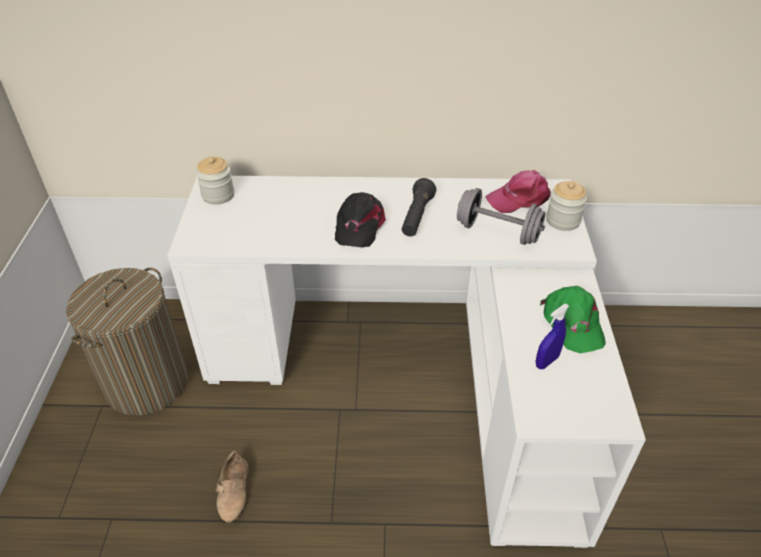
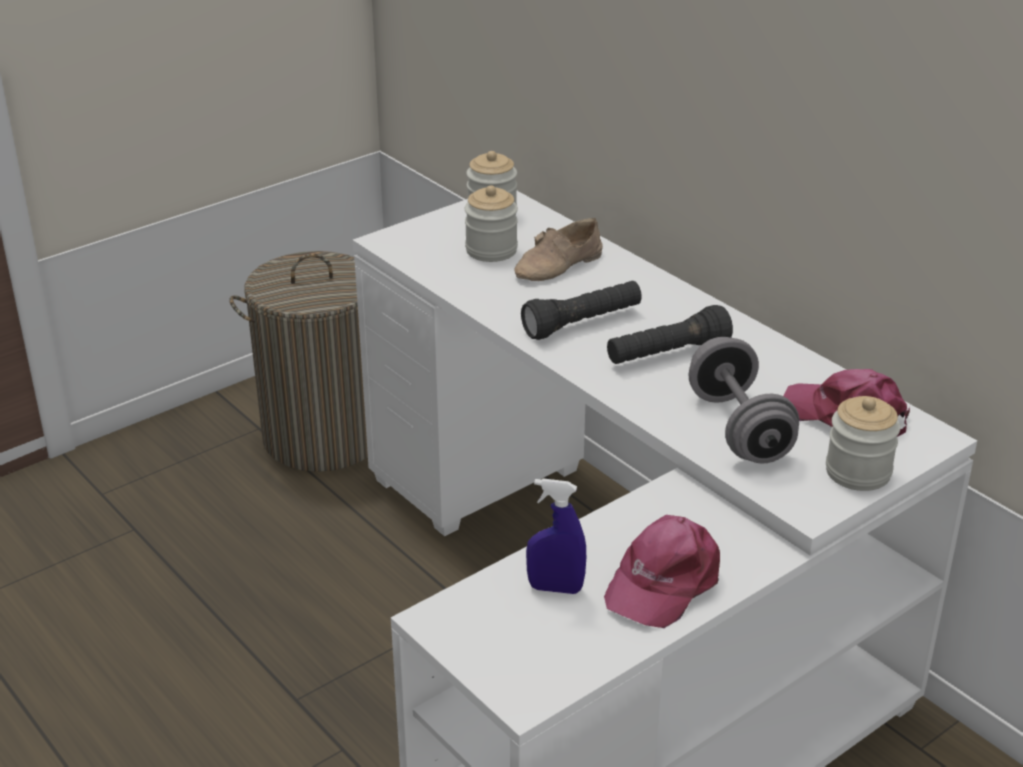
camera: 50 degrees right, 10 degrees down
(235, 491) = (257, 594): beige shoe -> beige shoe (560, 265)
(252, 215) = (491, 250): none -> jar
(358, 226) = (582, 323): black cap -> black flashlight
(572, 323) = (663, 581): green cap -> pink cap

